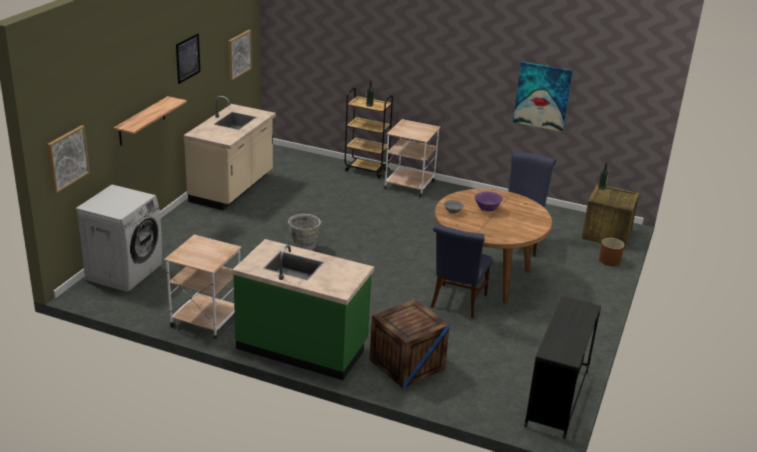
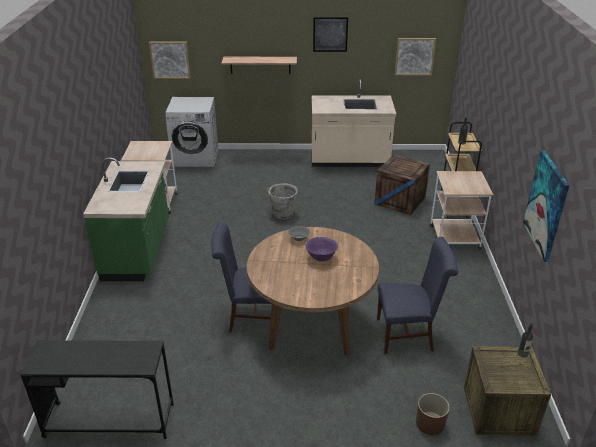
camera: 70 degrees right, 5 degrees up
(407, 364) = (133, 308): crate -> crate (400, 200)

